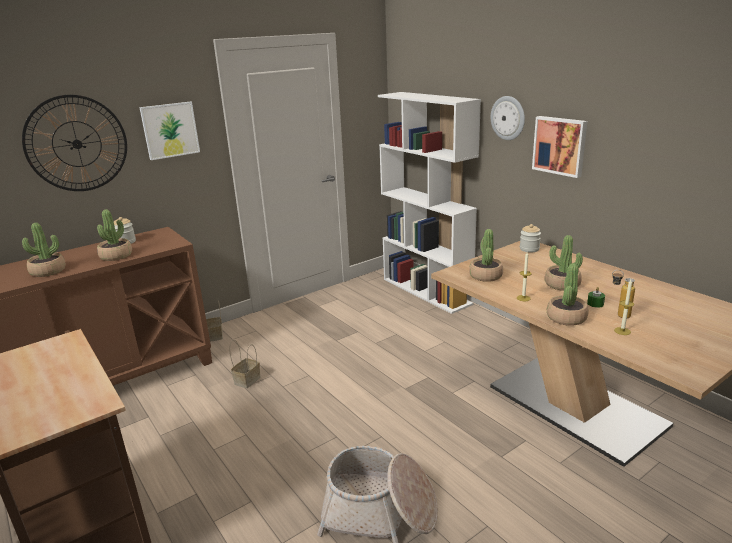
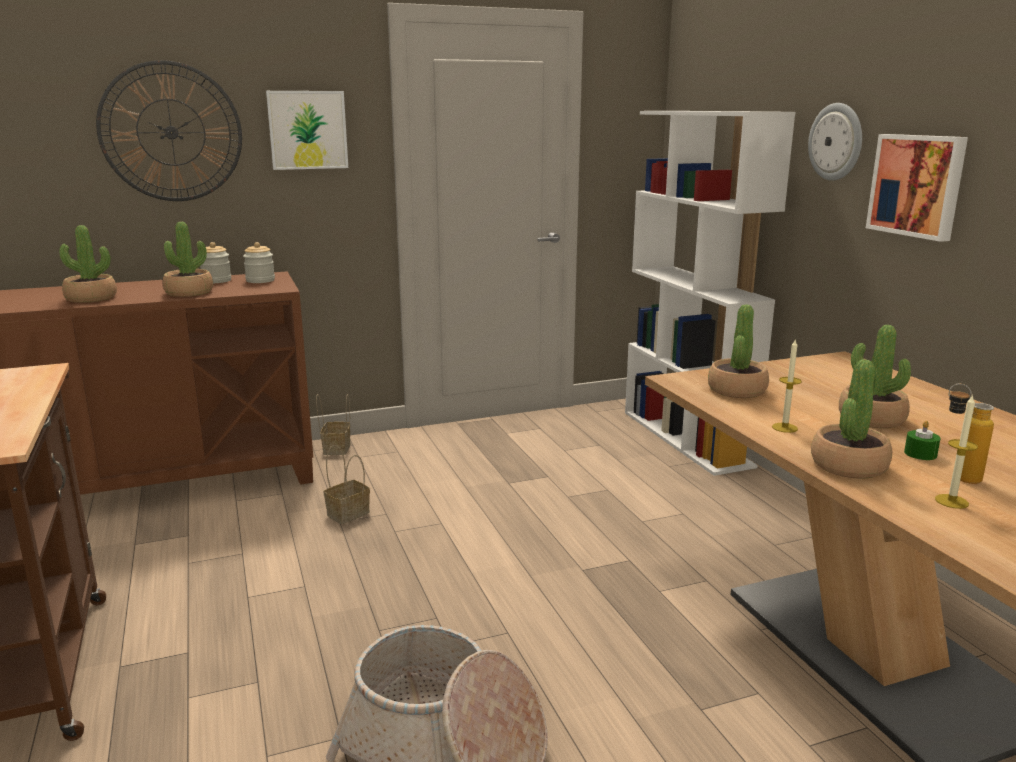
camera: 15 degrees right, 5 degrees down
(529, 249) = (841, 365): jar -> jar (260, 280)

